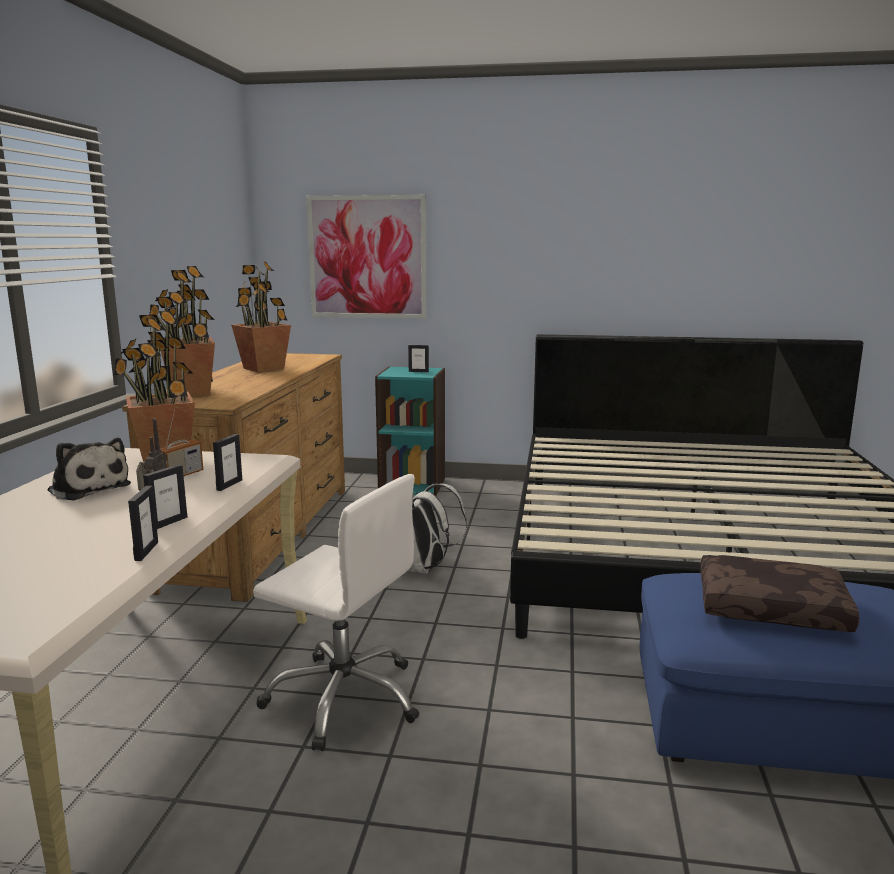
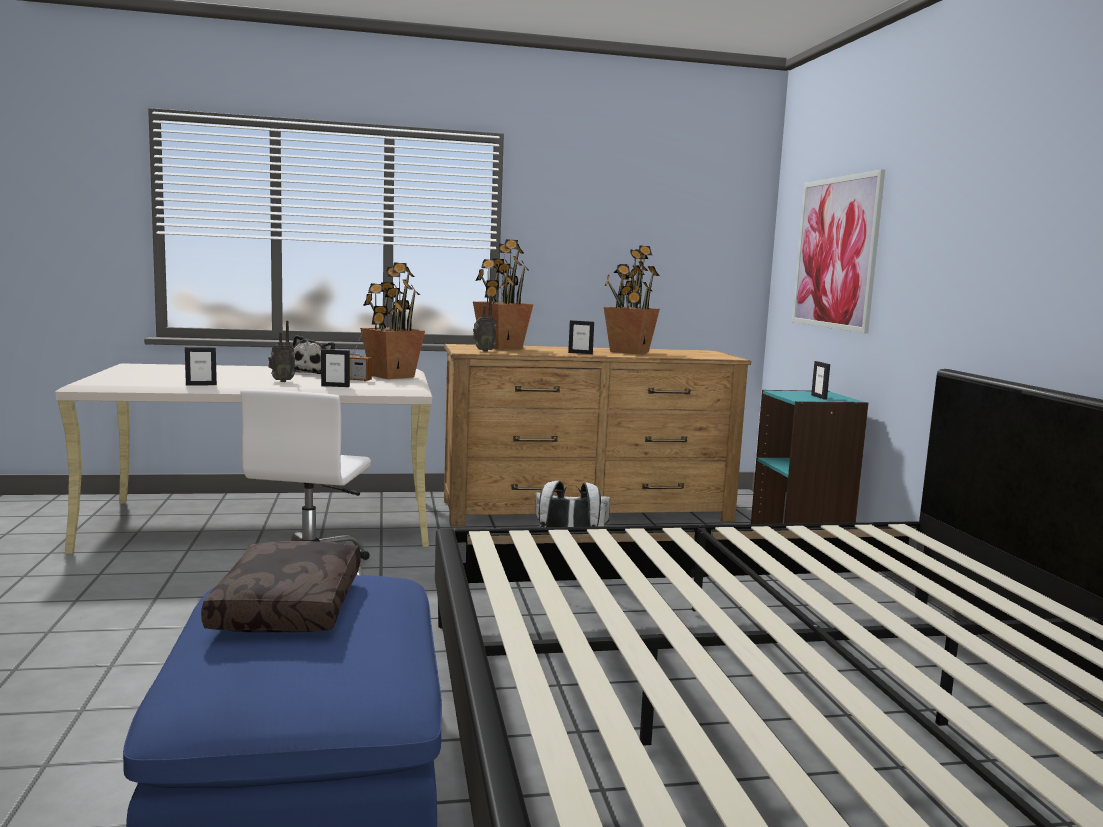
camera: 70 degrees right, 5 degrees down
(168, 523) = (251, 384): picture frame -> picture frame (580, 353)
(222, 399) = (483, 351): none -> radio

